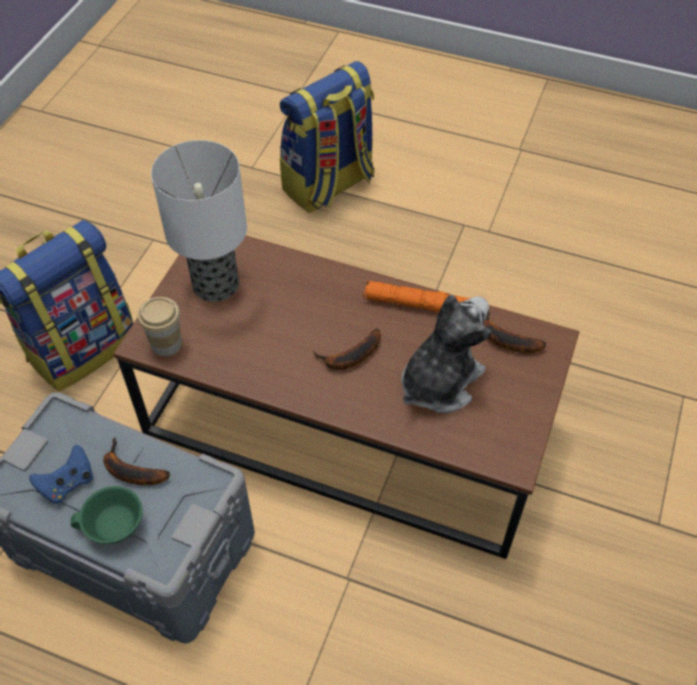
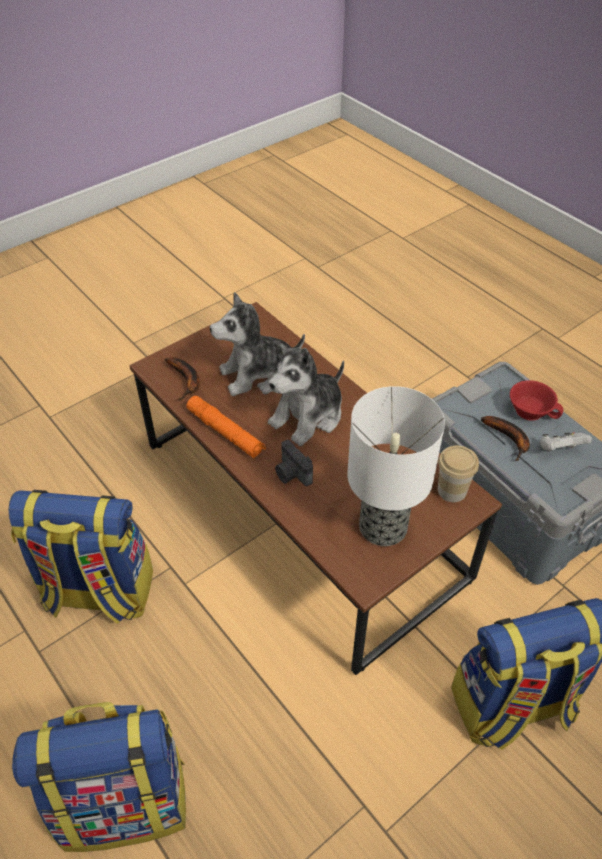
camera: 150 degrees left, 5 degrees down
(68, 484) = (559, 450): blue game controller -> white game controller
(113, 528) = (531, 410): green cup -> red cup
(325, 293) = (291, 474): none -> camera
(350, 357) = (308, 416): banana -> plush toy
(462, 275) = (98, 593): none -> backpack

